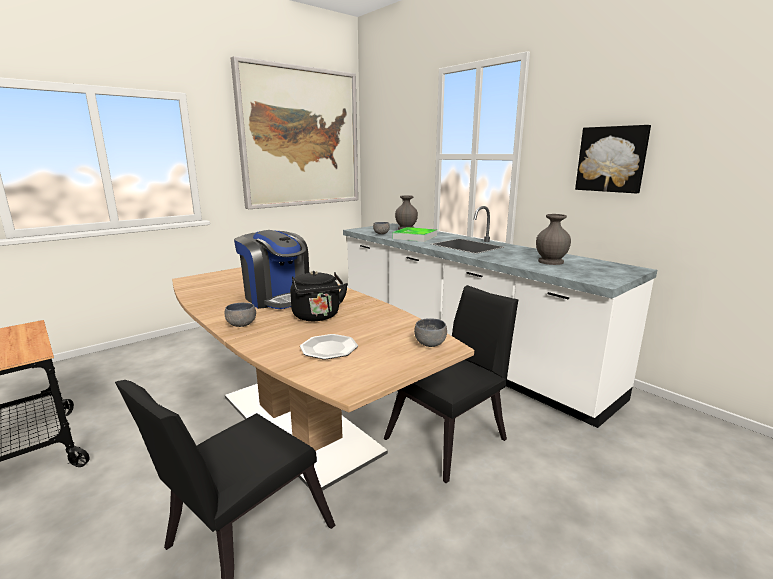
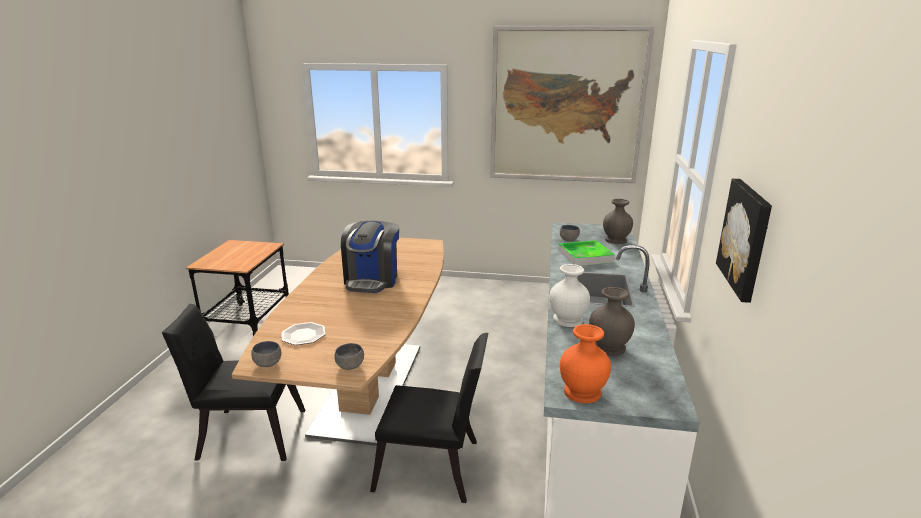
camera: 50 degrees right, 5 degrees up
(242, 324) = (311, 293): grey bowl -> grey bowl (269, 364)
(317, 317) = (353, 308): black kettle -> none
(500, 259) = (568, 320): none -> white vase
(602, 278) = (581, 392): none -> orange vase

